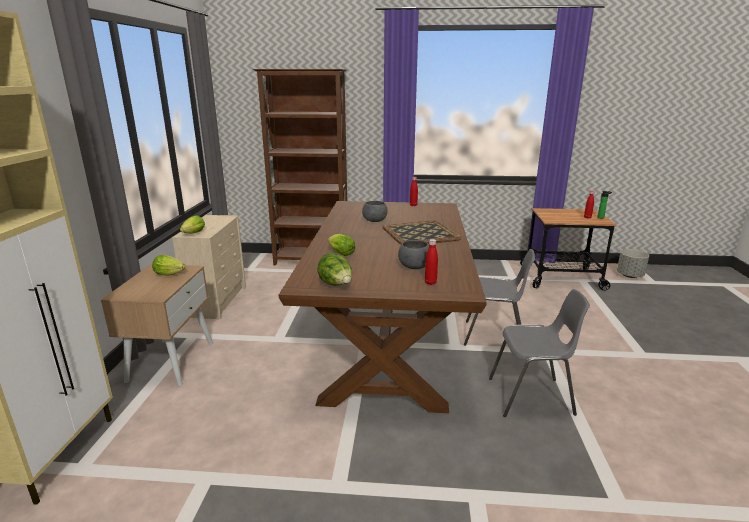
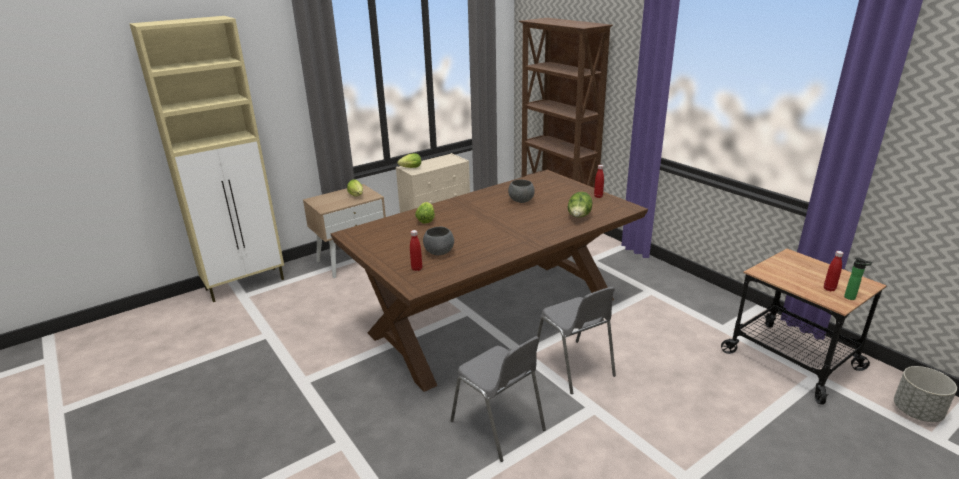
camera: 50 degrees right, 5 degrees up
(336, 285) = (367, 242): lettuce -> lettuce (579, 217)
(421, 233) = (523, 227): tray -> none

